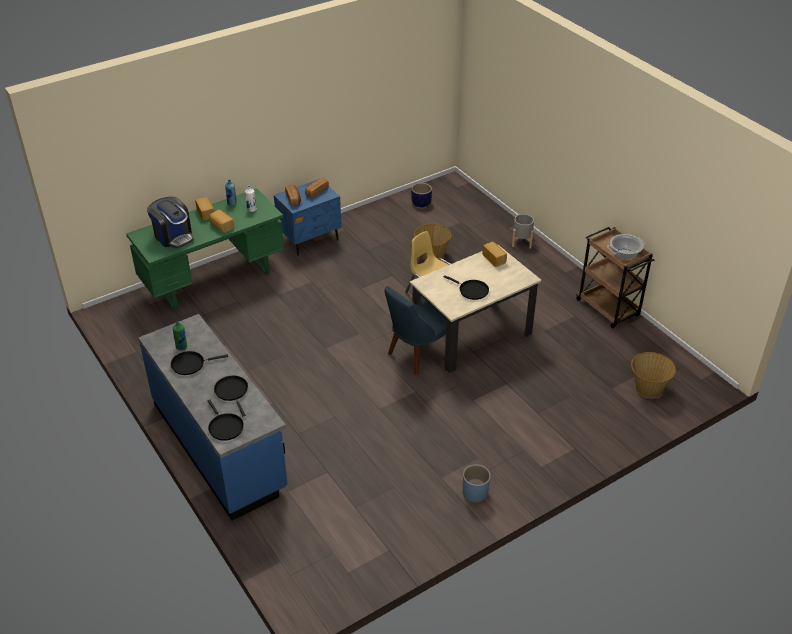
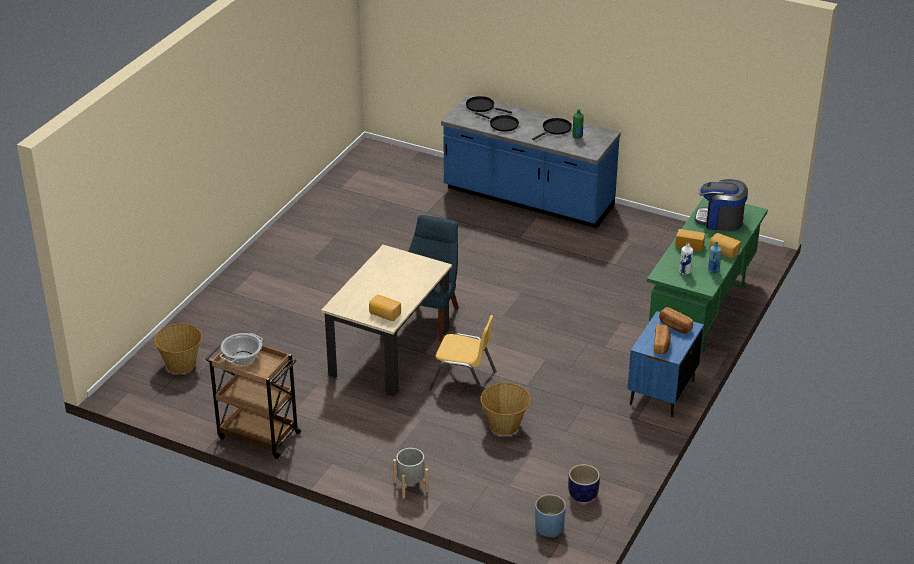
camera: 150 degrees right, 5 degrees down
(471, 290) = (383, 275): black frying pan -> none
(475, 493) = (299, 237): blue planter -> blue planter (549, 527)

